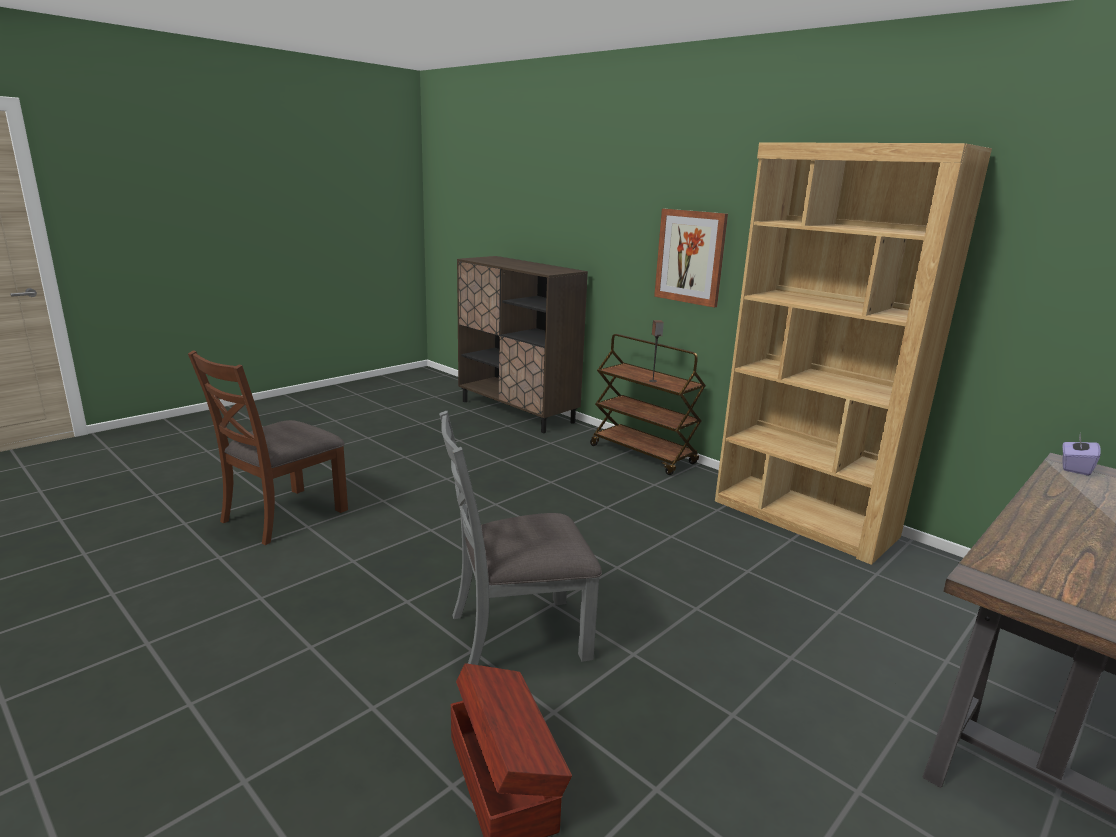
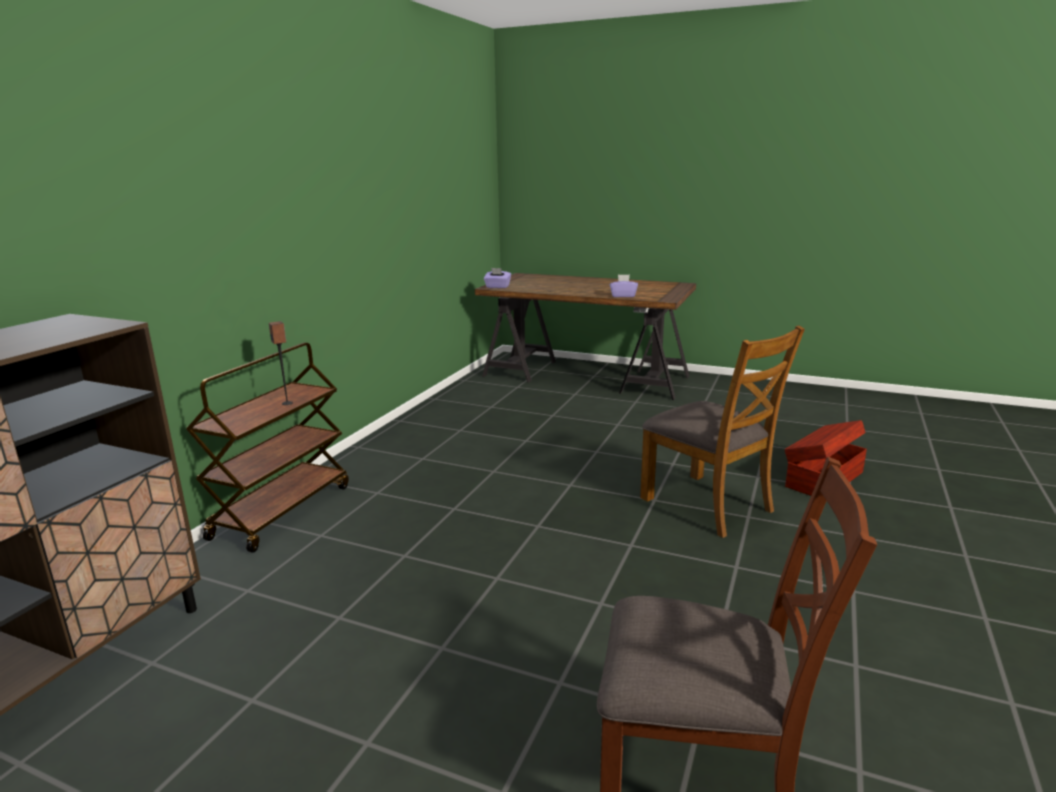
camera: 110 degrees left, 0 degrees up
(517, 635) = (708, 504): grey chair -> brown chair
(690, 257) = (228, 234): picture -> none
(803, 519) = (418, 427): brown bookcase -> none
(1014, 545) = (623, 296): none -> purple tissue box

